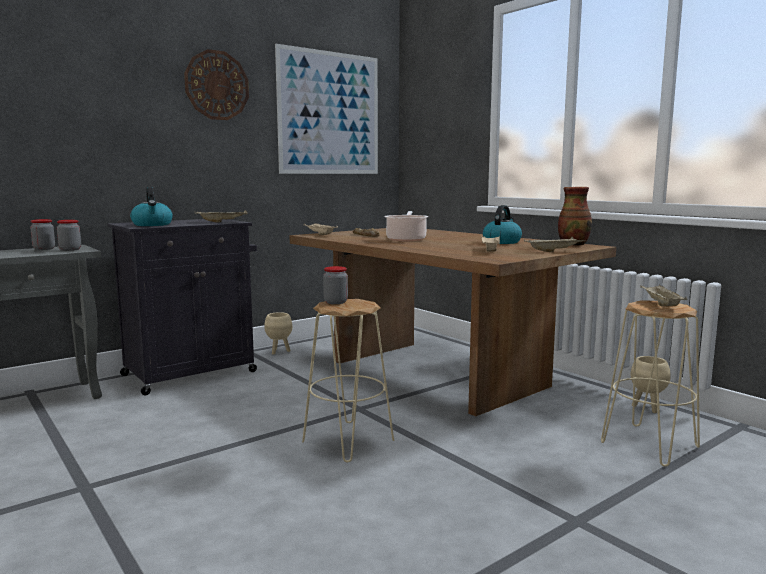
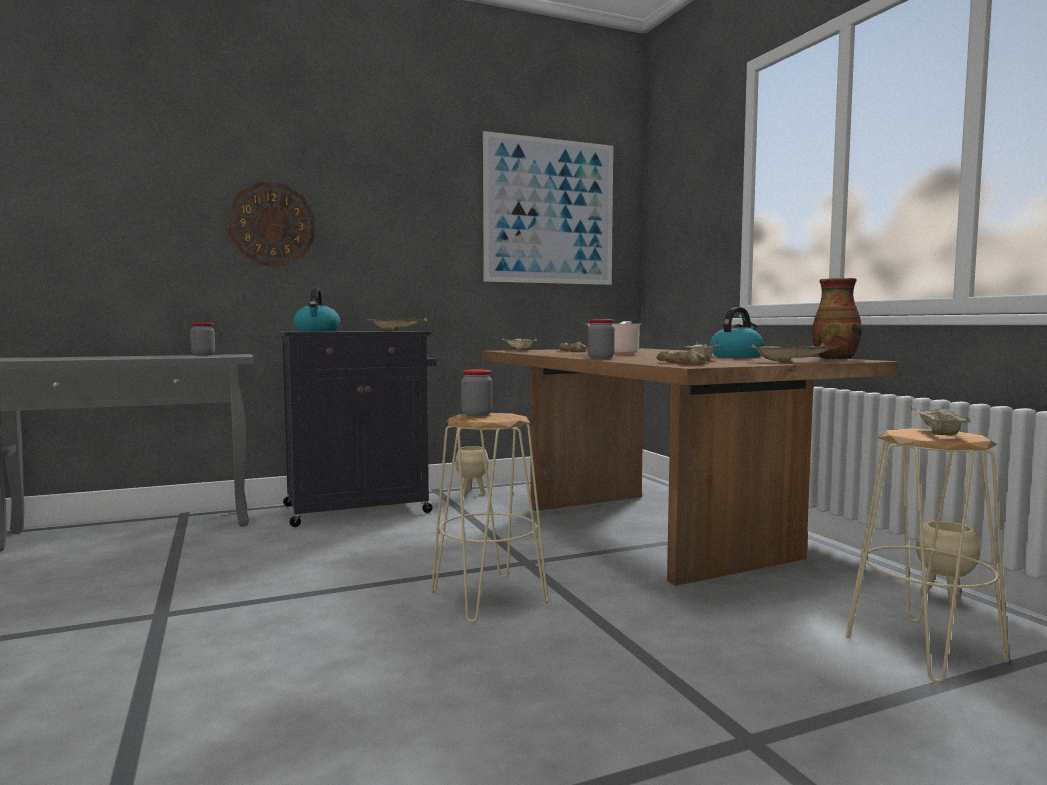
camera: 15 degrees right, 5 degrees down
(70, 250) = (226, 355): jar -> jar (600, 358)
(217, 85) = (411, 179): wall clock -> wall clock (272, 224)
(482, 256) = (679, 363): none -> bread

